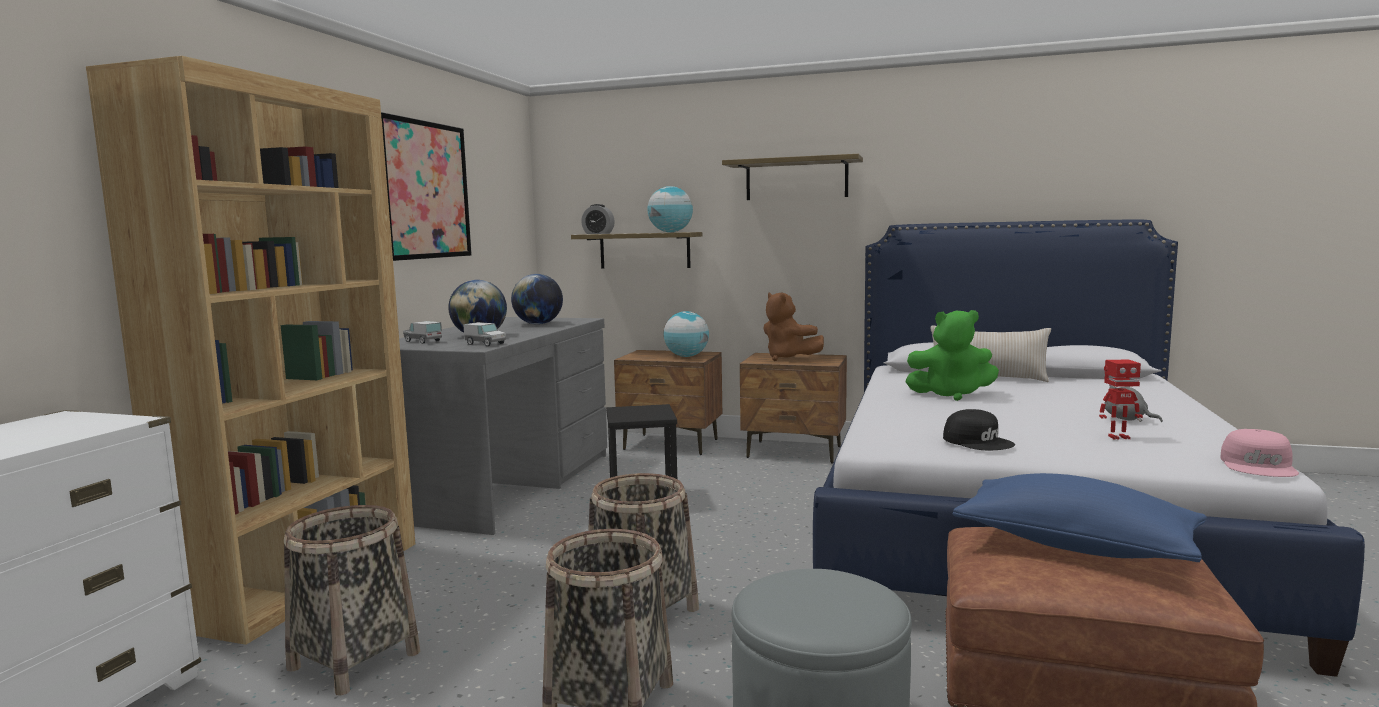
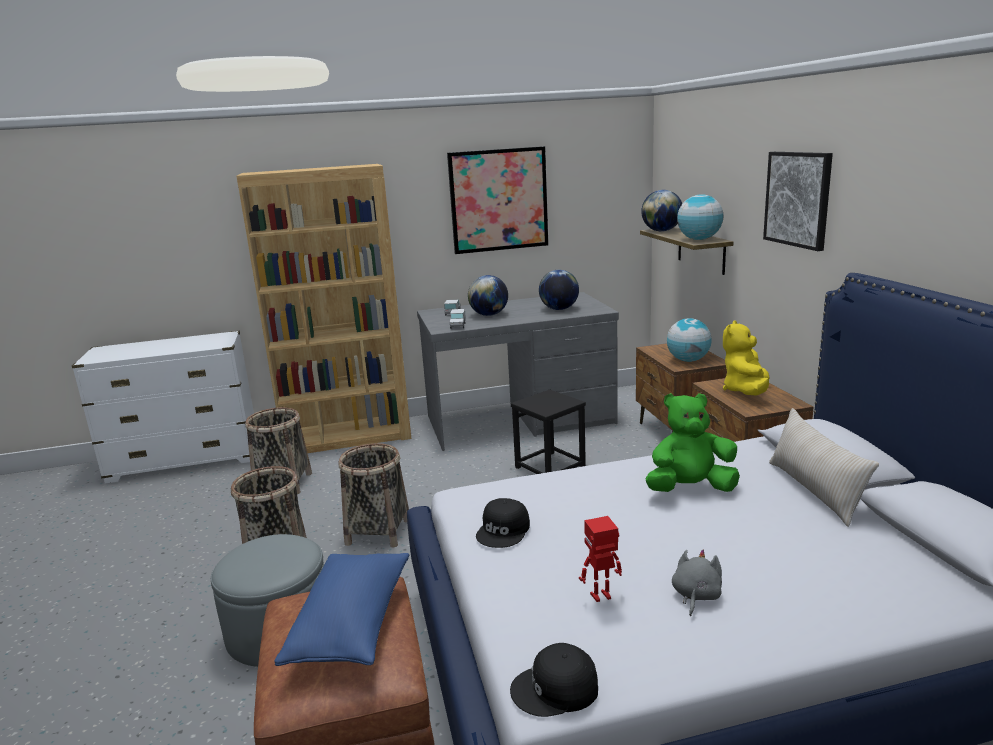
camera: 60 degrees right, 10 degrees up
(598, 233) = (661, 231): alarm clock -> globe
(788, 358) = (746, 391): brown plush toy -> yellow plush toy
(796, 179) = (798, 199): shelf -> picture
(951, 395) = (690, 489): green plush toy -> green plush toy turned 105 degrees clockwise
(1118, 437) = (601, 597): toy robot -> toy robot turned 105 degrees clockwise
(1259, 466) = (555, 690): pink cap -> black cap

